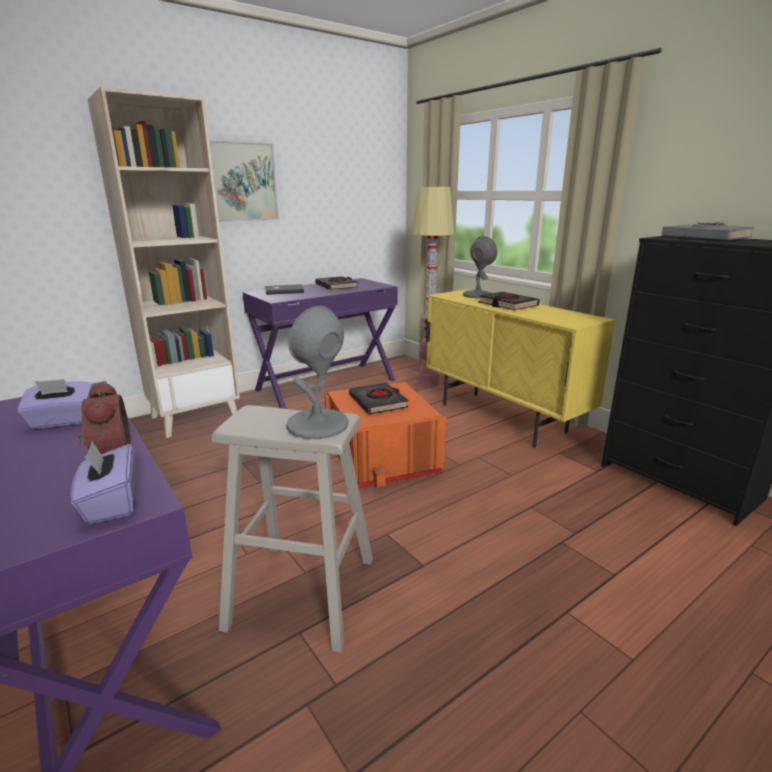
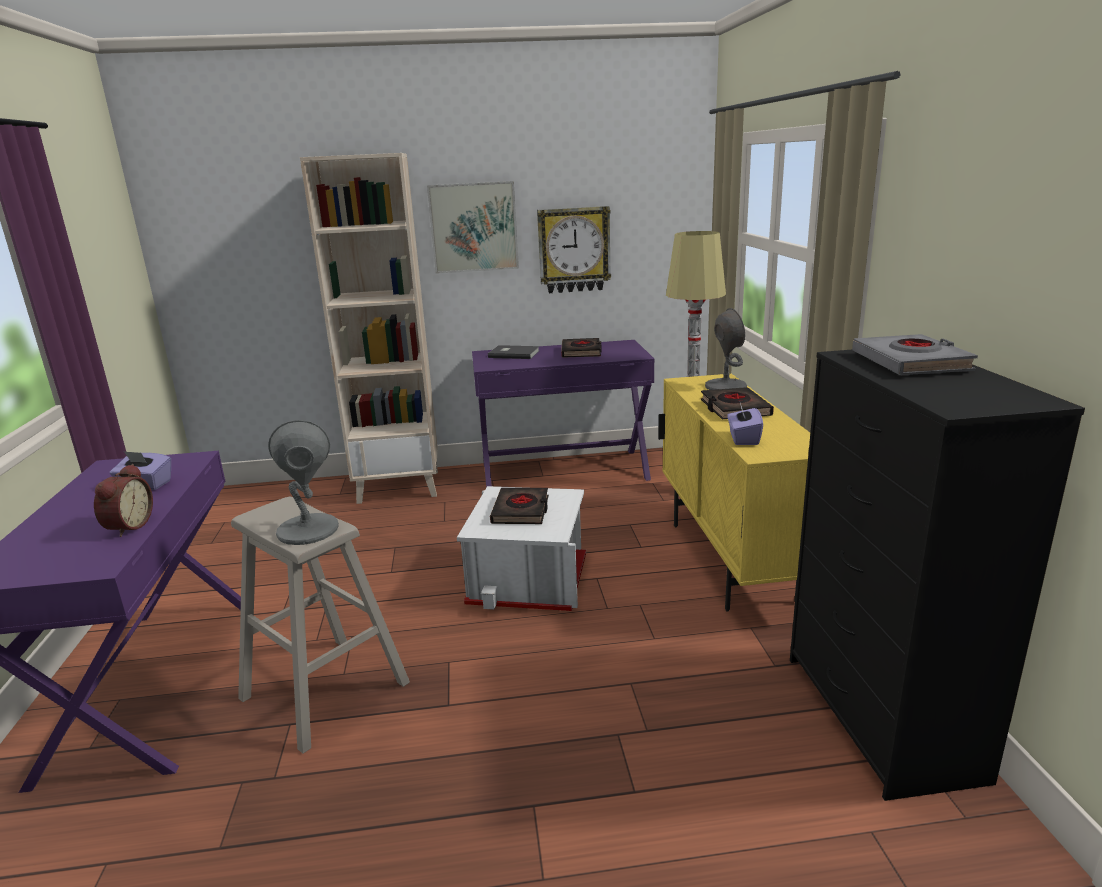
camera: 30 degrees right, 0 degrees up
(111, 503) = (86, 562): purple tissue box -> purple tissue box (743, 439)
(318, 206) = (574, 250): none -> wall clock
(383, 459) = (530, 579): orange storage box -> white storage box

